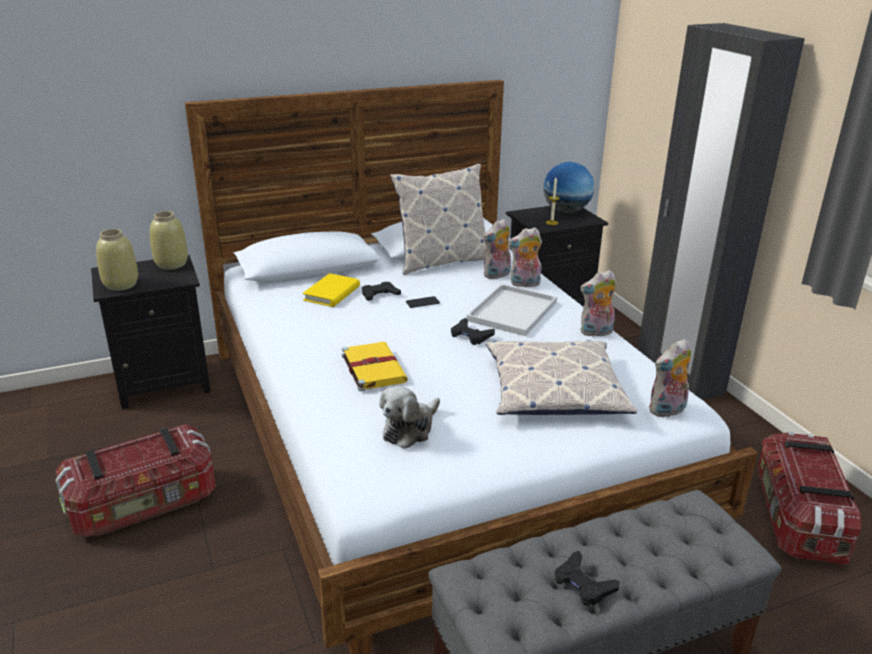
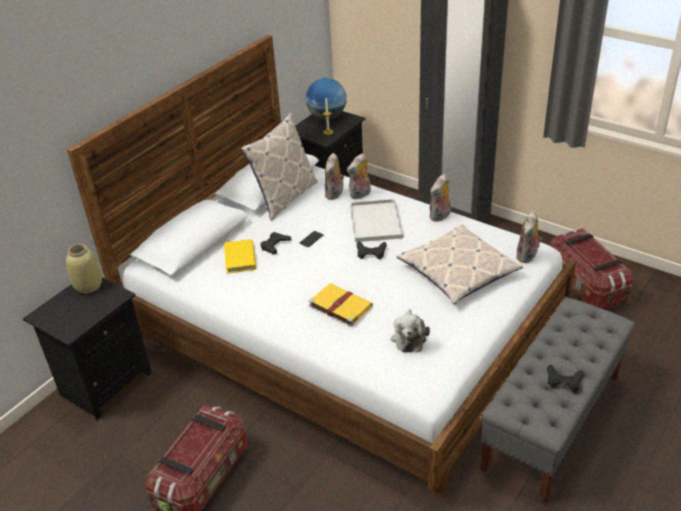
camera: 30 degrees left, 10 degrees up
(120, 285) = (73, 322): beige vase -> none

